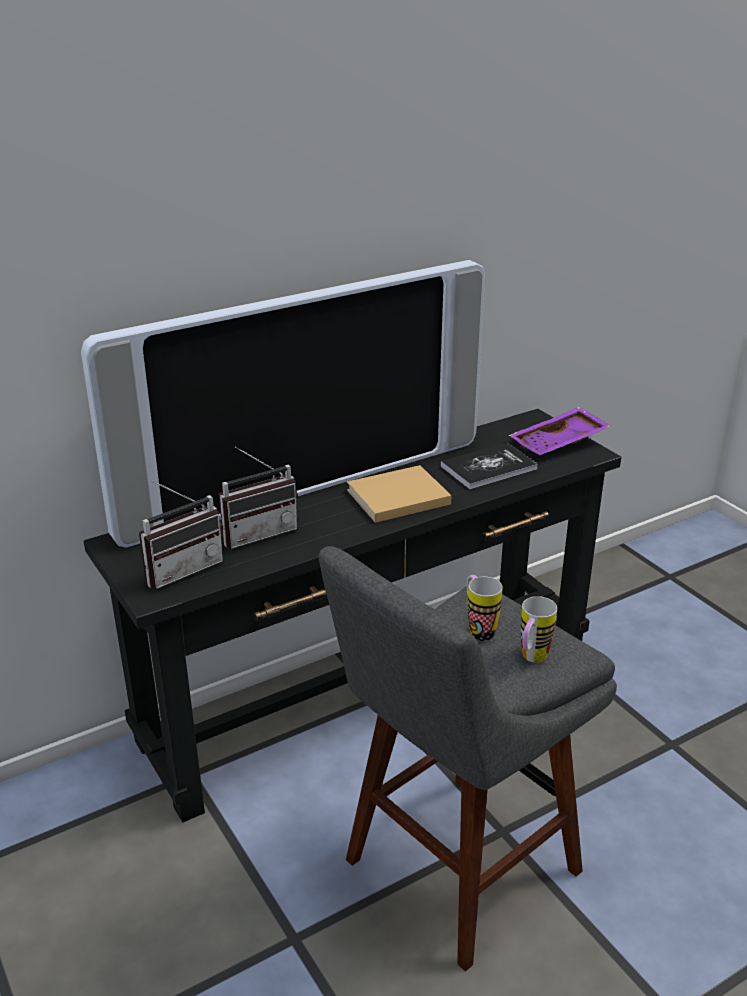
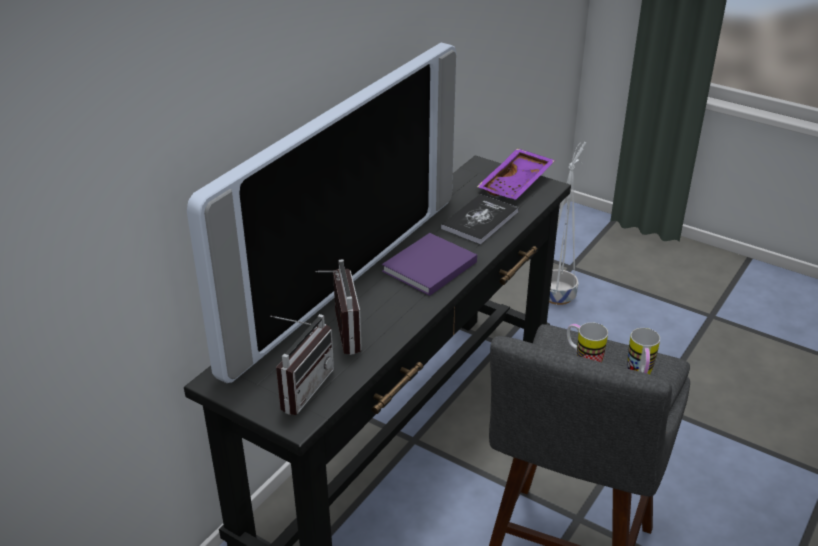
camera: 25 degrees left, 5 degrees up
(257, 532) = (338, 333): radio -> radio turned 45 degrees counterclockwise
(395, 497) = (427, 268): beige book -> purple book
(634, 601) = (558, 295): none -> white planter

